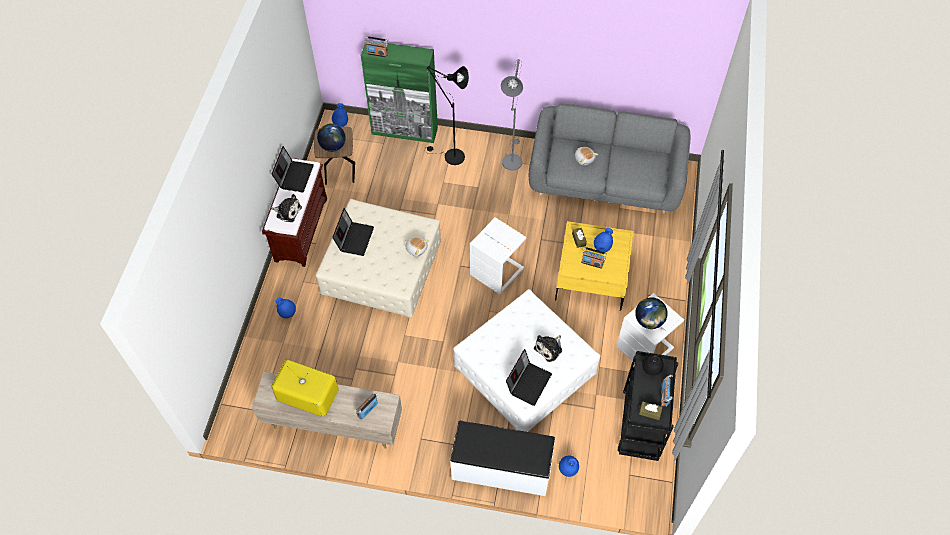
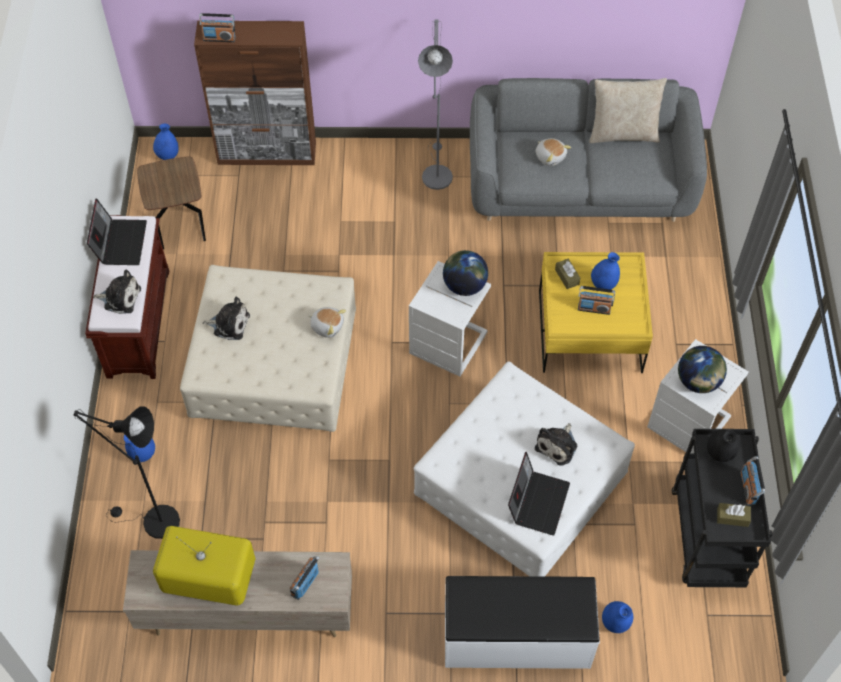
camera: 10 degrees left, 0 degrees up
(333, 146) = (169, 189): globe -> globe (464, 285)
(354, 238) = (229, 324): laptop -> plush toy
(405, 131) = (267, 153): green cabinet -> brown cabinet
(450, 156) = (343, 181): black floor lamp -> black floor lamp (154, 522)
(636, 150) = (623, 133): none -> beige pillow

